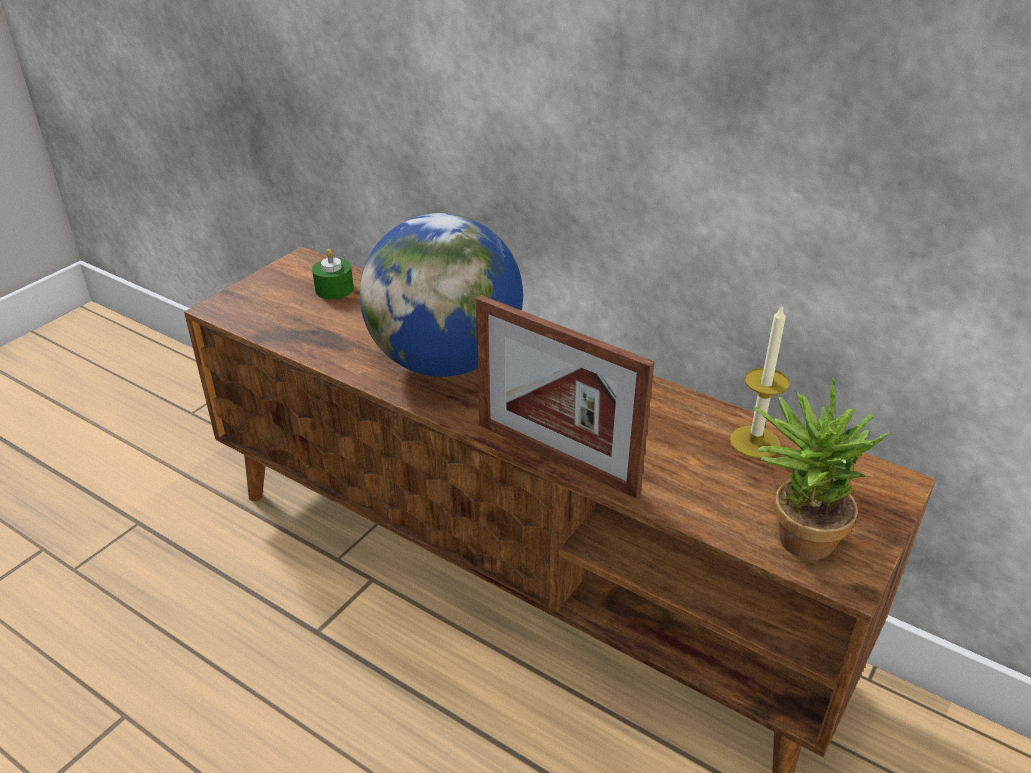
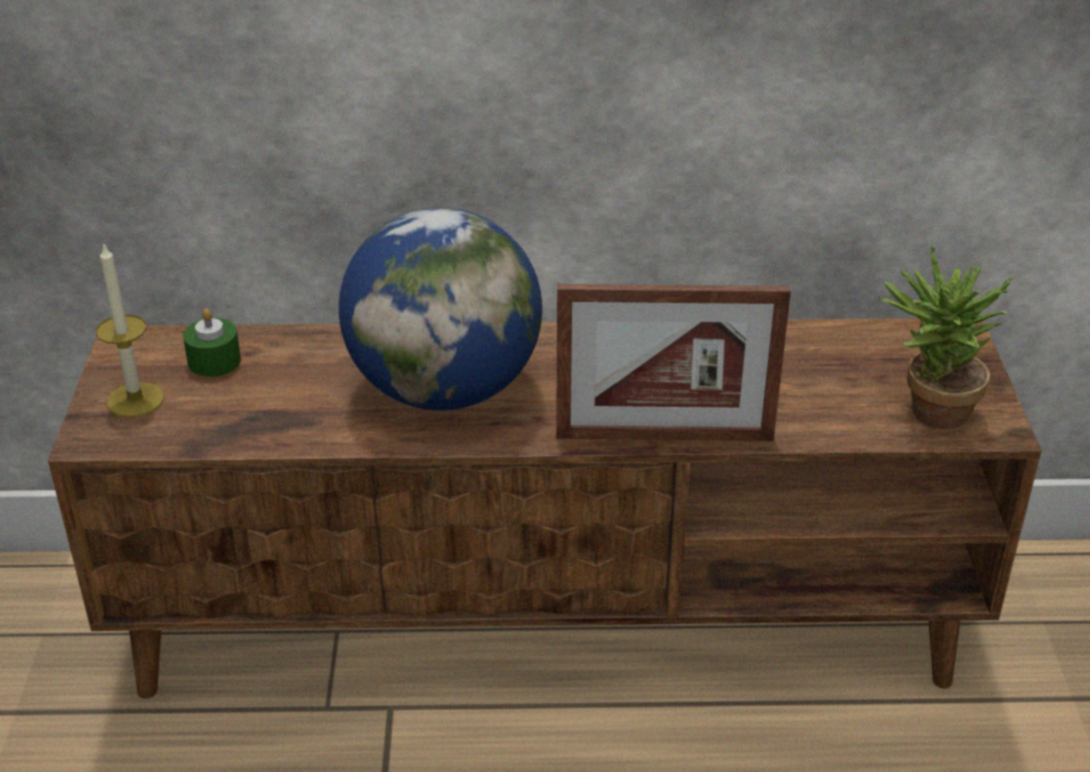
camera: 35 degrees left, 0 degrees up
(755, 442) = (817, 346): candle -> candle (135, 400)

